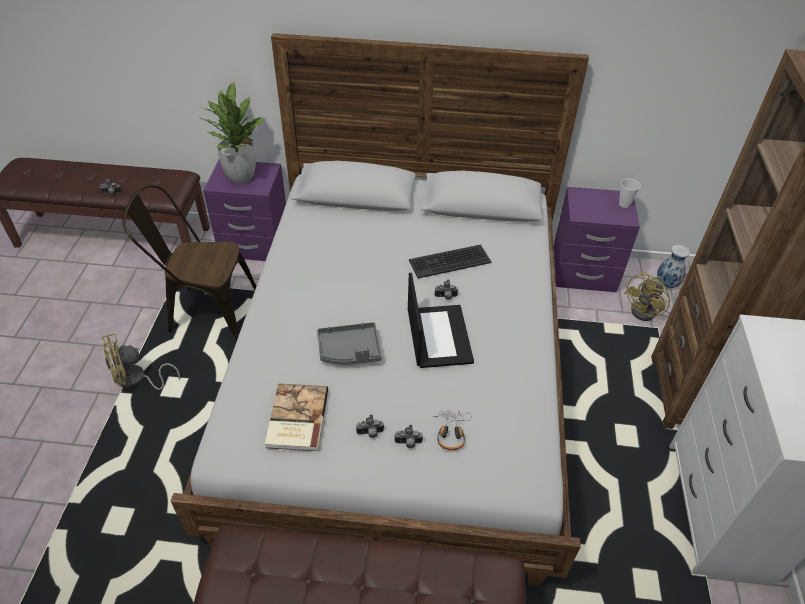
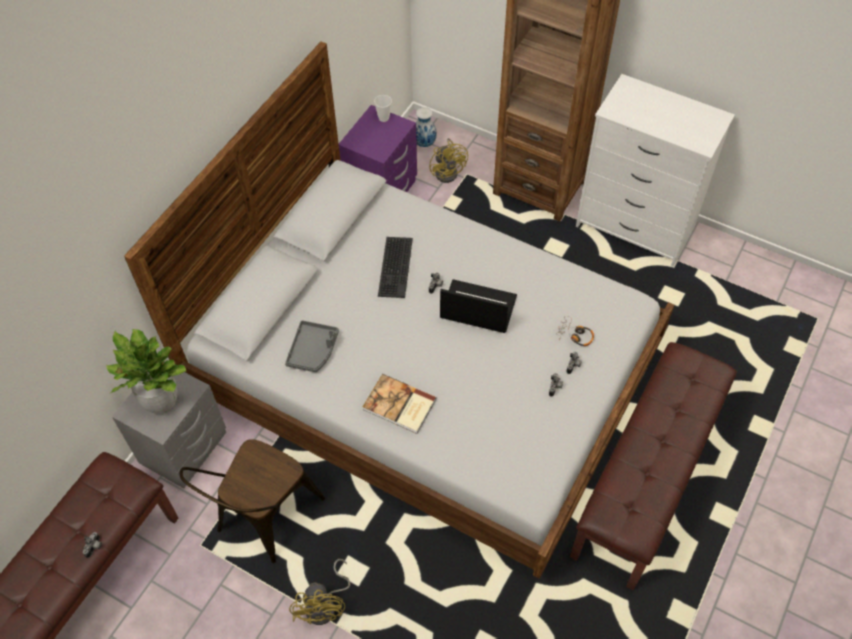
camera: 65 degrees left, 10 degrees up
(255, 244) = (183, 448): purple nightstand -> grey nightstand
(296, 419) = (523, 433): book -> book (399, 406)
(349, 350) = (467, 374): grey tray -> grey tray (313, 350)

